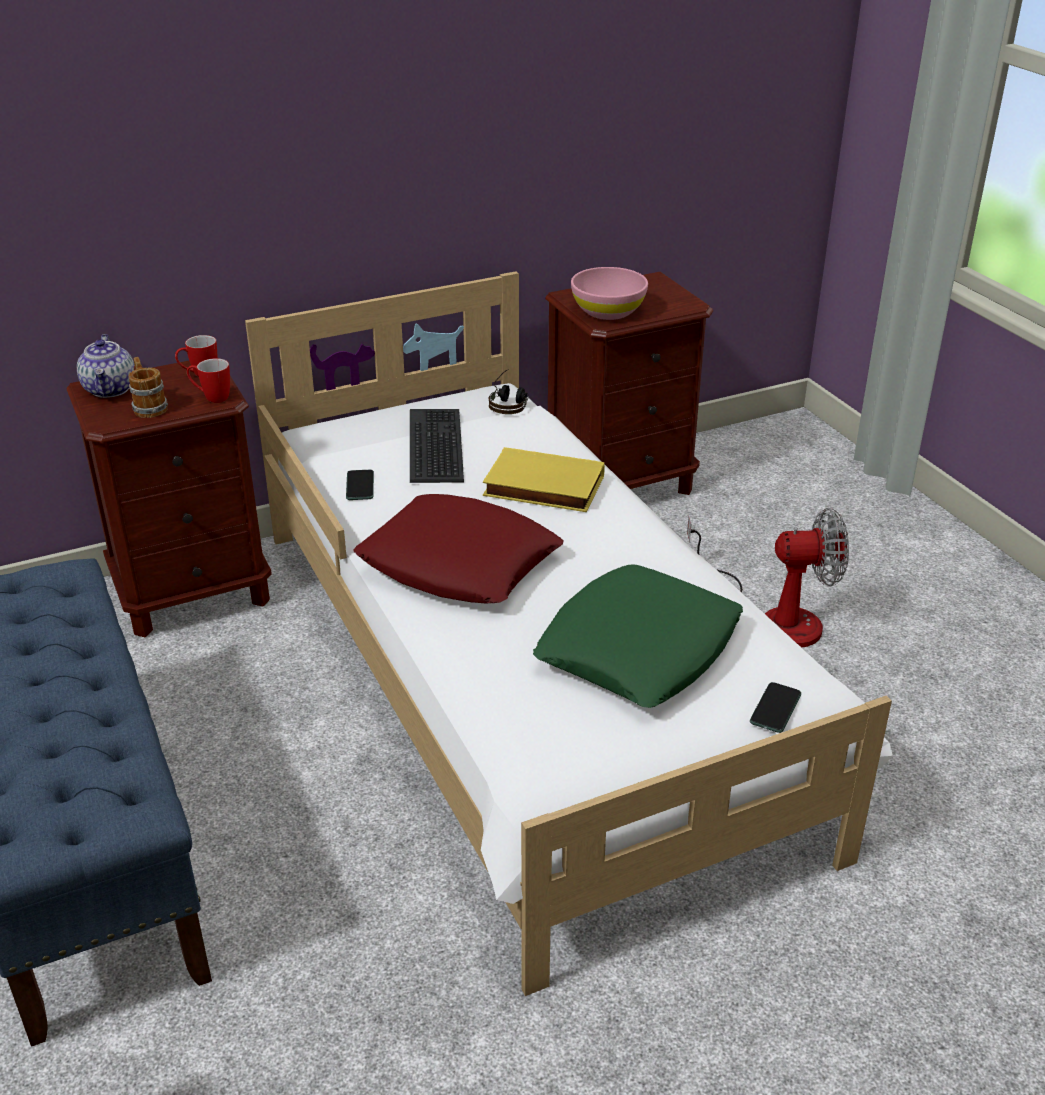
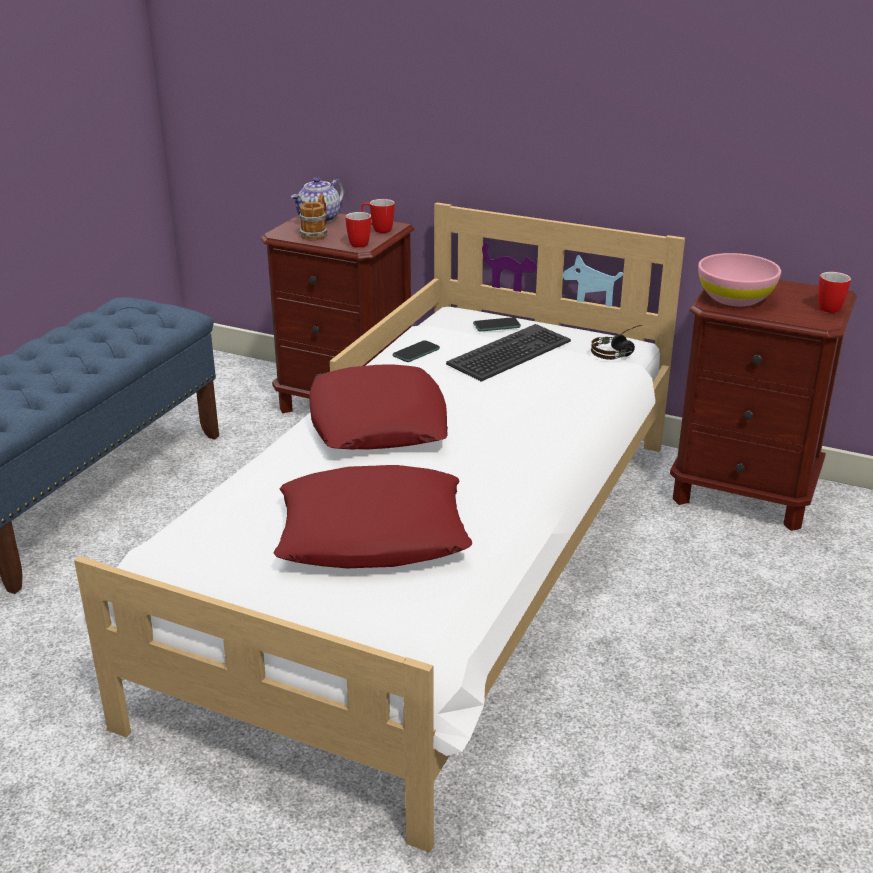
camera: 50 degrees right, 5 degrees down
(542, 487) = (525, 410): yellow book -> none
(638, 649) = (371, 533): green pillow -> red pillow
(672, 291) = (828, 307): none -> mug
(772, 617) = (695, 653): fan -> none
(775, 708) = (375, 628): phone -> phone (496, 325)

